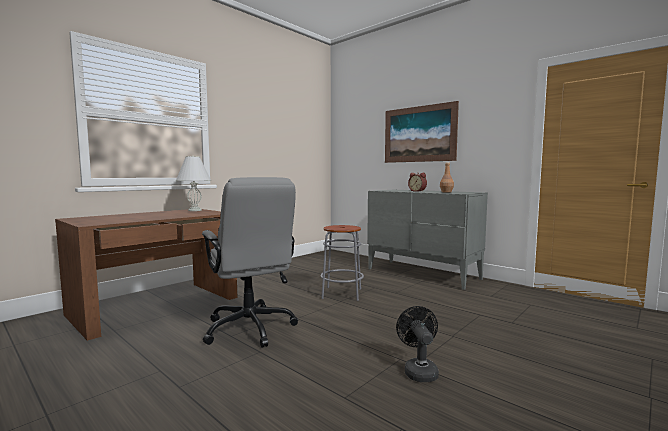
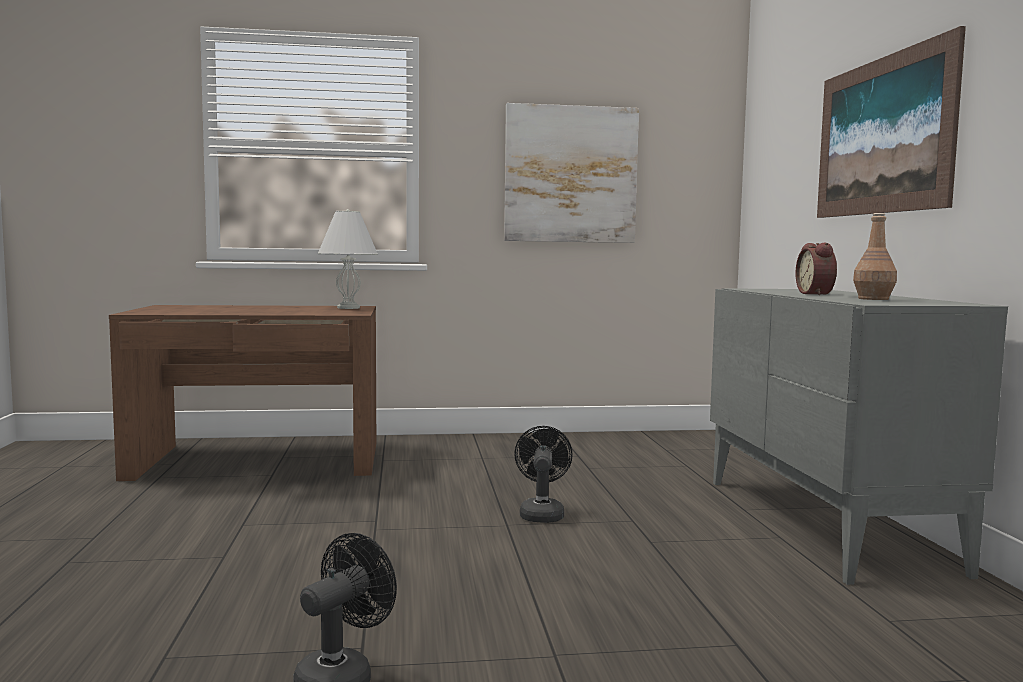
camera: 40 degrees right, 0 degrees up
(251, 330) = (280, 526): grey office chair -> none
(273, 140) = (570, 174): none -> picture
(342, 293) = (541, 513): grey stool -> black fan

